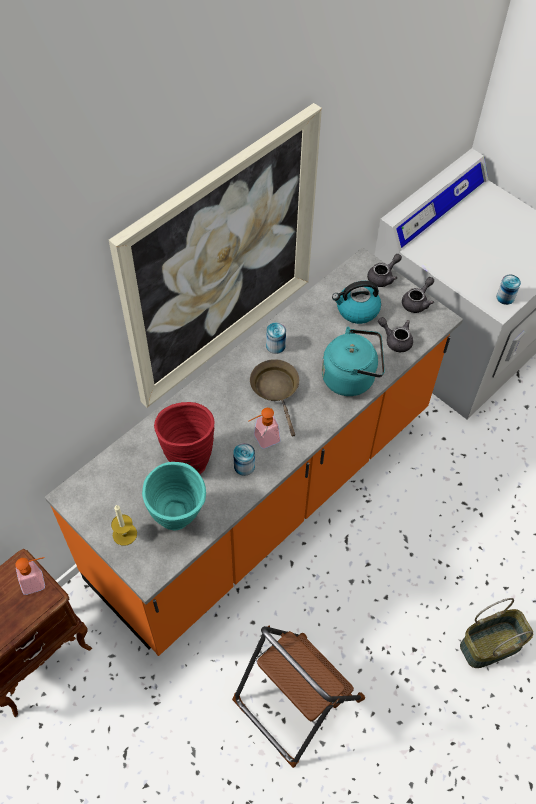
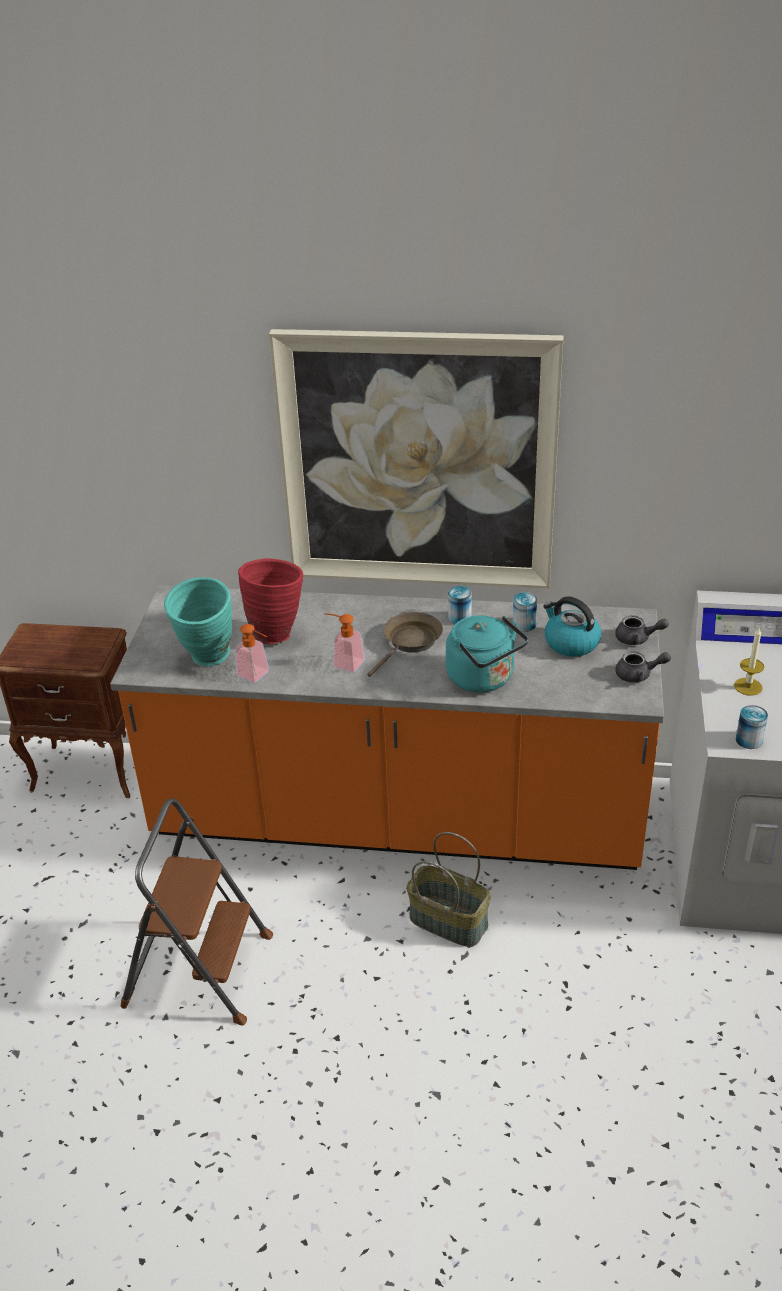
camera: 55 degrees right, 20 degrees down
(38, 581) = (101, 651): soap dispenser -> soap dispenser (257, 675)
(124, 534) = (164, 639): candle -> candle (748, 686)
(244, 466) = (303, 666): can -> can (524, 624)
(395, 340) = (568, 684): grey teapot -> none
(491, 644) = (409, 1108): basket -> basket (449, 921)

